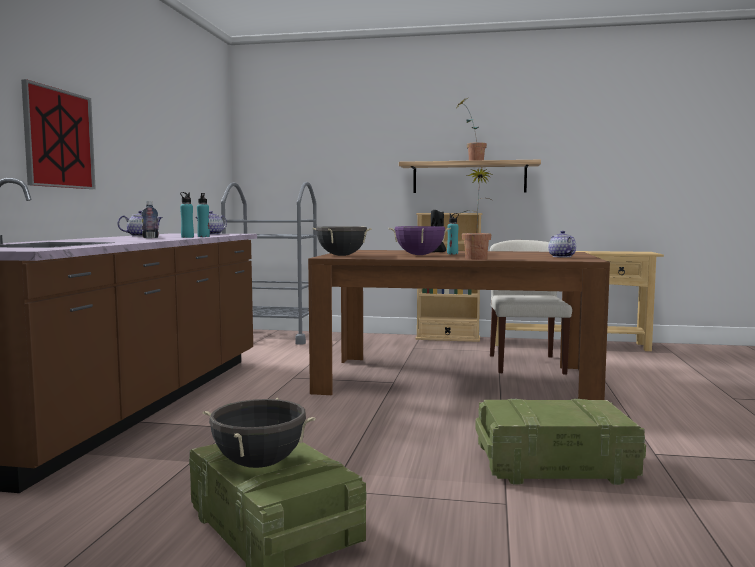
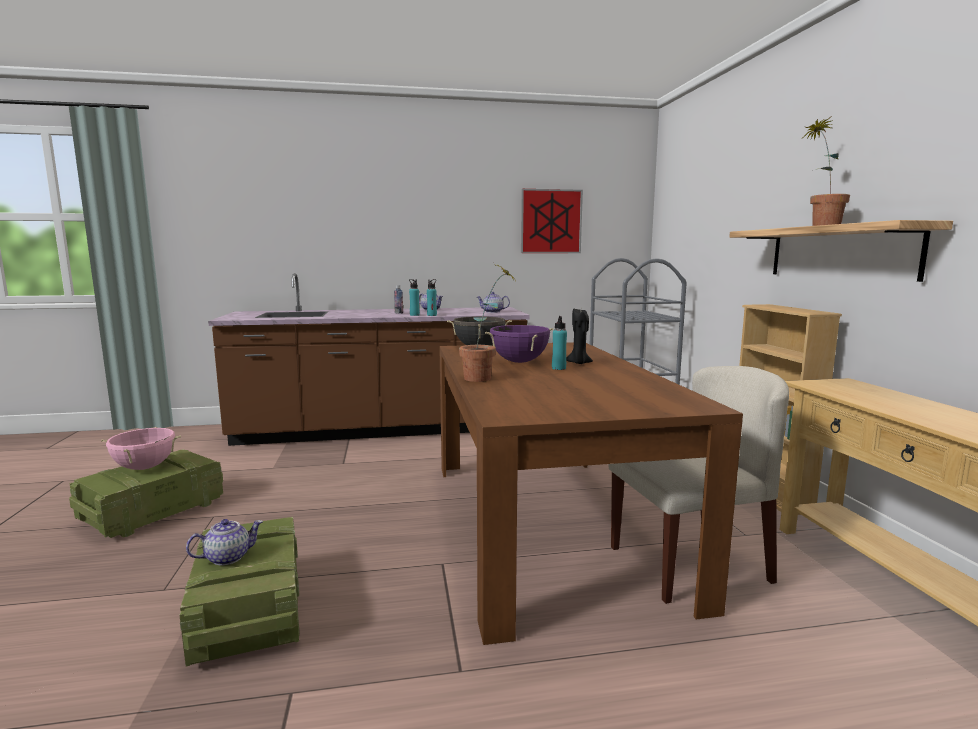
camera: 70 degrees right, 5 degrees up
(59, 138) = (376, 241): picture -> picture (551, 221)
(259, 464) = (145, 467): black cooking pot -> pink cooking pot
(561, 257) = (566, 404): teapot -> teapot (228, 557)

